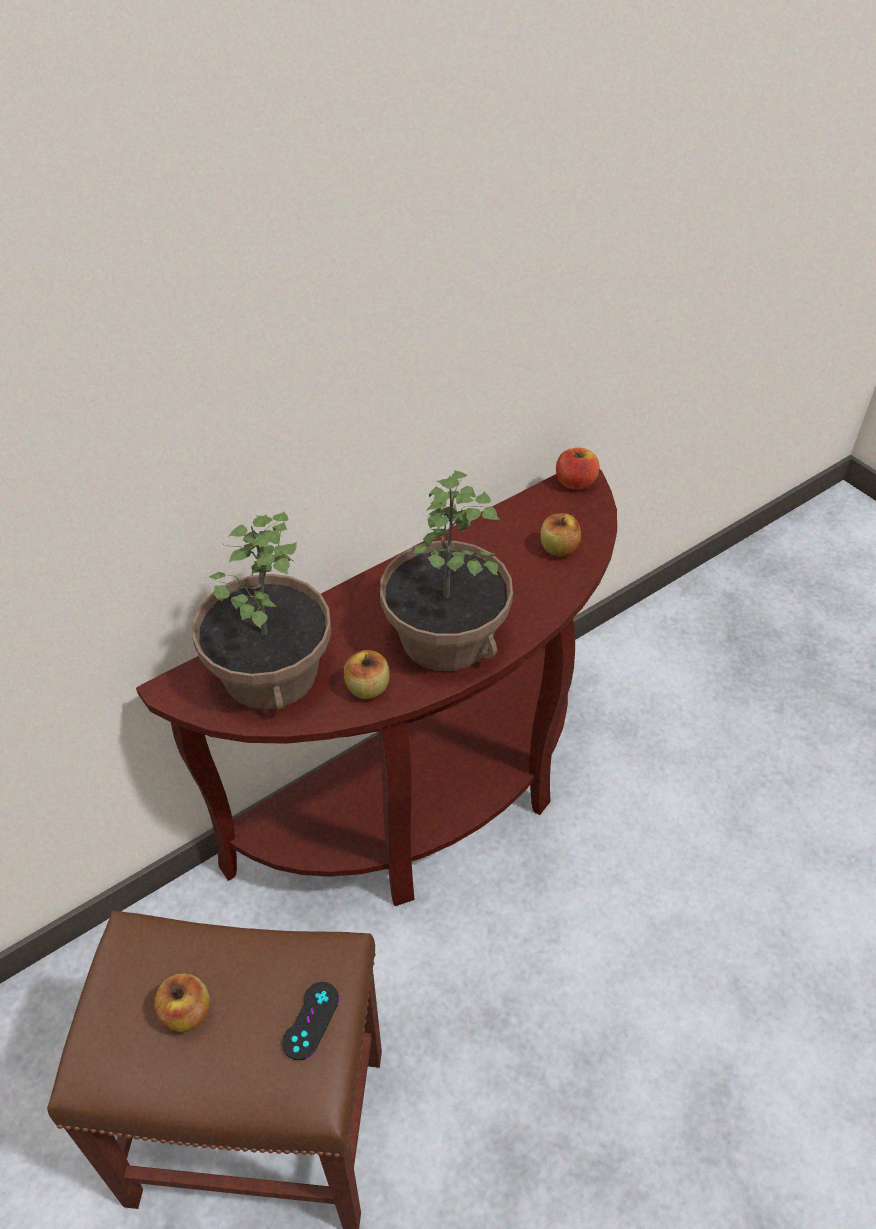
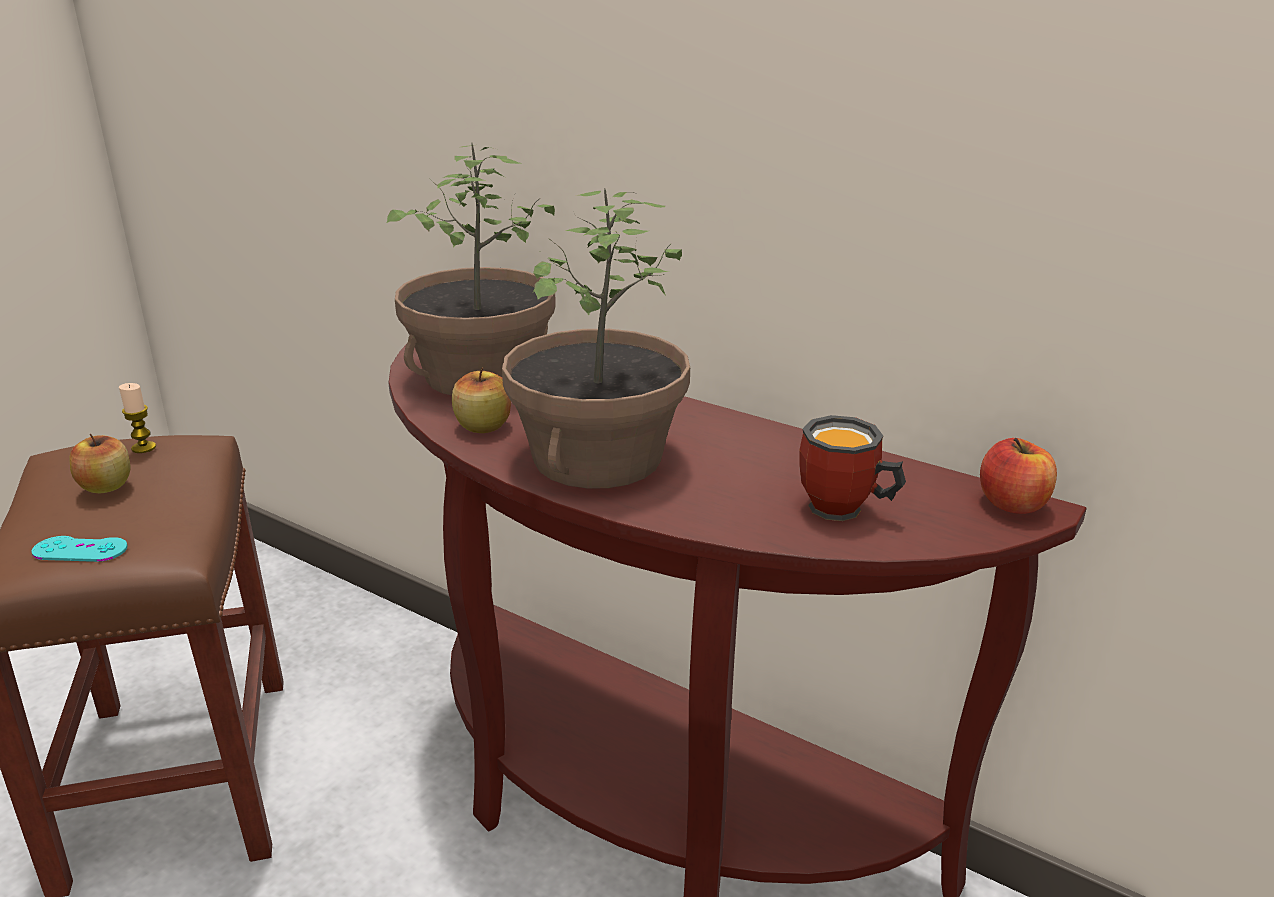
camera: 70 degrees right, 20 degrees down
(126, 980) = (143, 448): none -> candle
(311, 1020) = (80, 549): black game controller -> turquoise game controller
(559, 548) = (844, 512): apple -> mug

